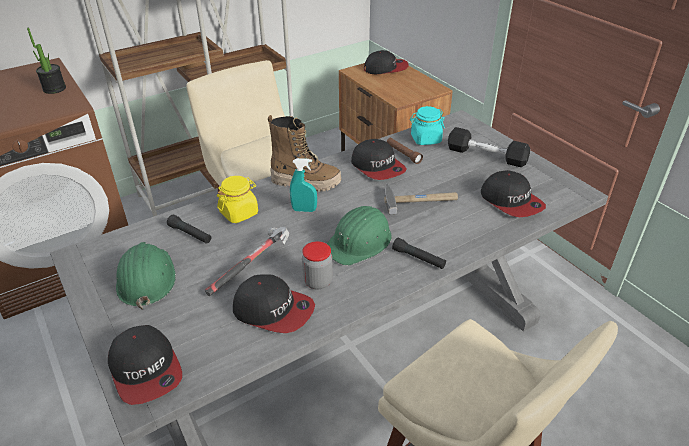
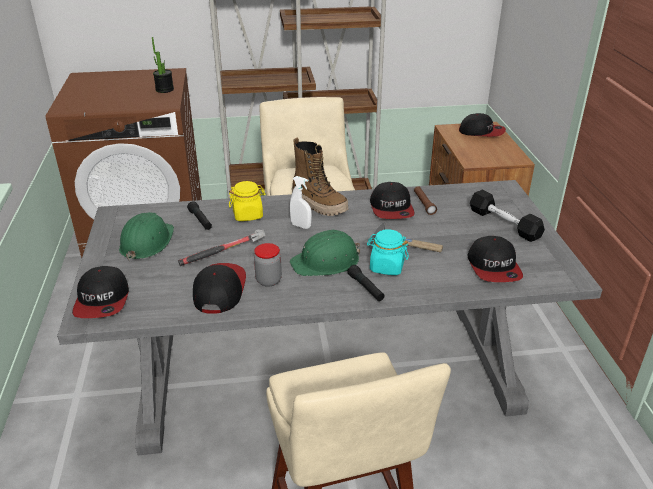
camera: 25 degrees right, 5 degrees down
(273, 310) = (219, 290): cap -> cap turned 135 degrees counterclockwise
(304, 210) = (301, 226): turquoise spray bottle -> white spray bottle
(425, 139) = (456, 197): turquoise jar -> turquoise jar (386, 267)

